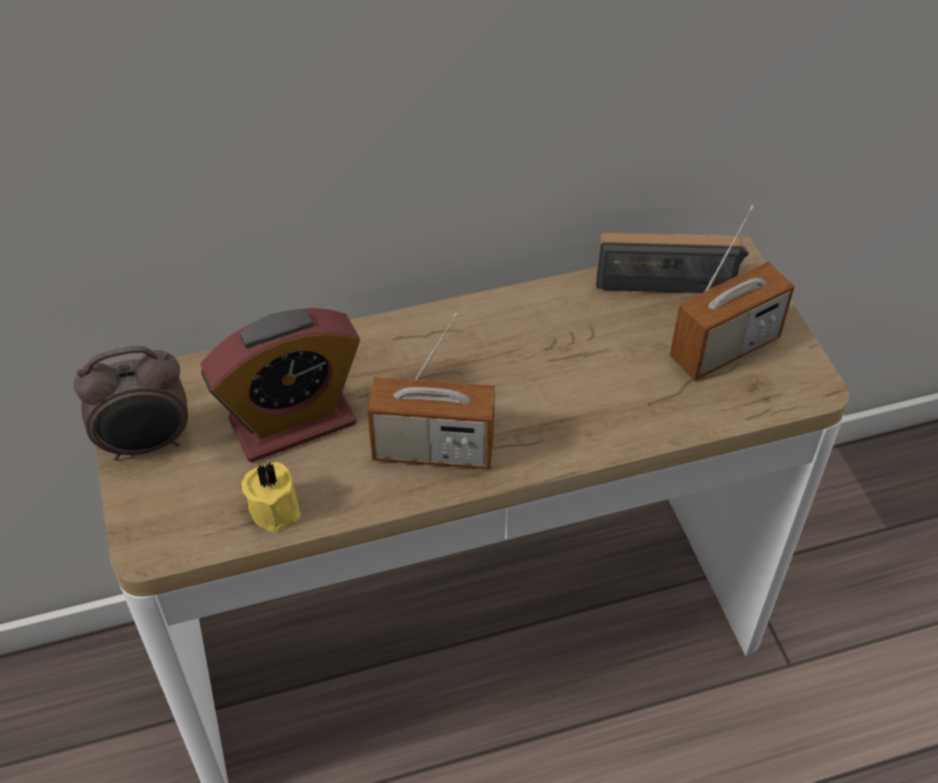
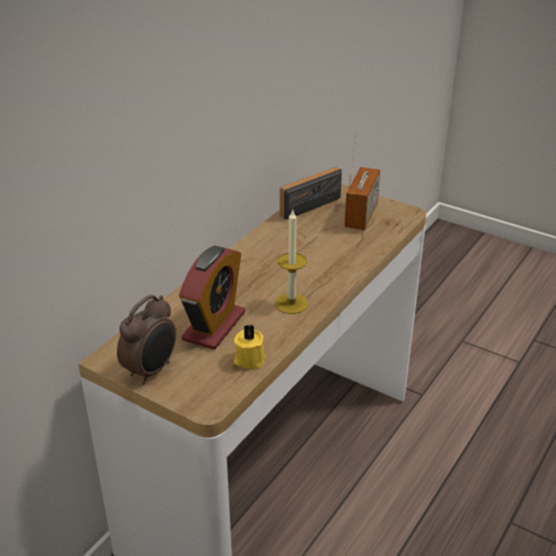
camera: 40 degrees left, 15 degrees down
(433, 450) = (291, 303): radio -> candle

